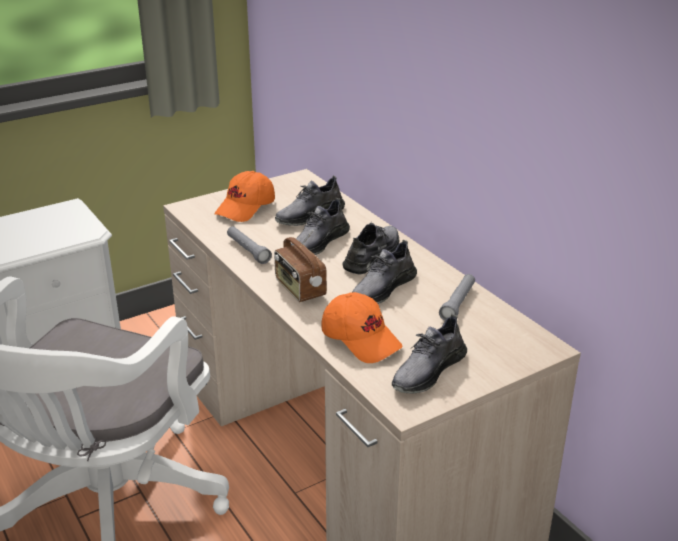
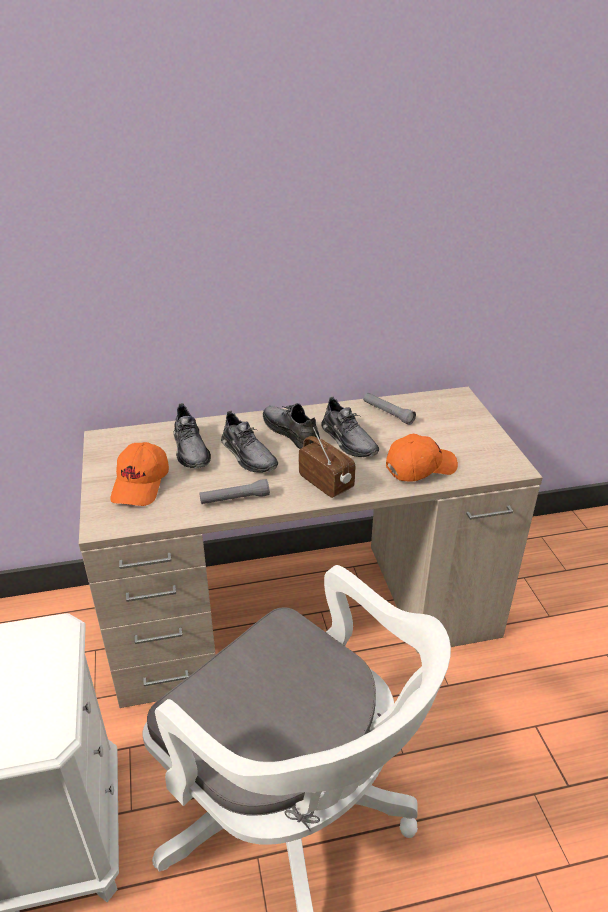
camera: 70 degrees left, 5 degrees up
(246, 208) = (141, 484): orange cap -> orange cap turned 45 degrees clockwise
(299, 289) = (326, 482): radio -> radio turned 120 degrees counterclockwise
(428, 371) = (473, 448): grey shoe -> none

